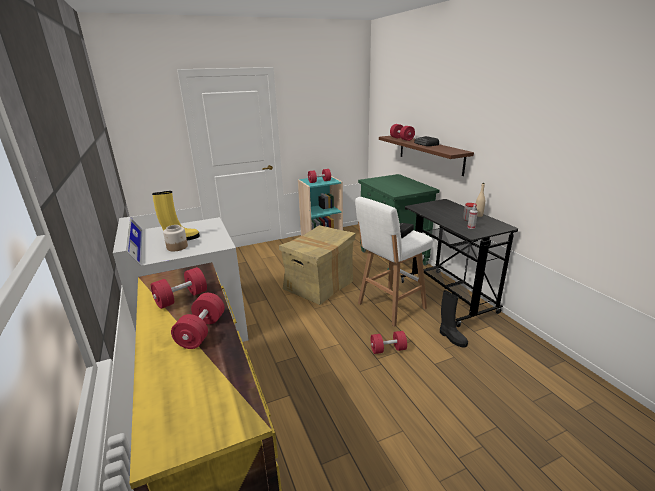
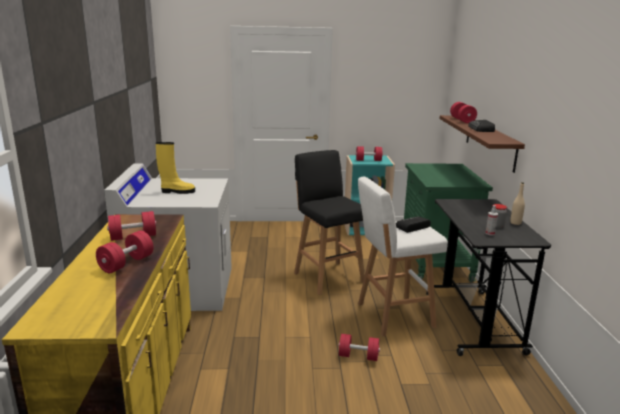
camera: 20 degrees right, 5 degrees down
(177, 247) = (168, 197): jar -> none
(319, 286) = (327, 276): cardboard box -> black stool
(451, 338) = (443, 365): black boot -> none

